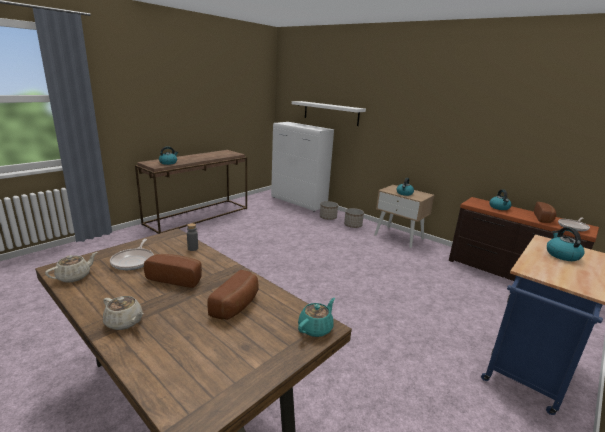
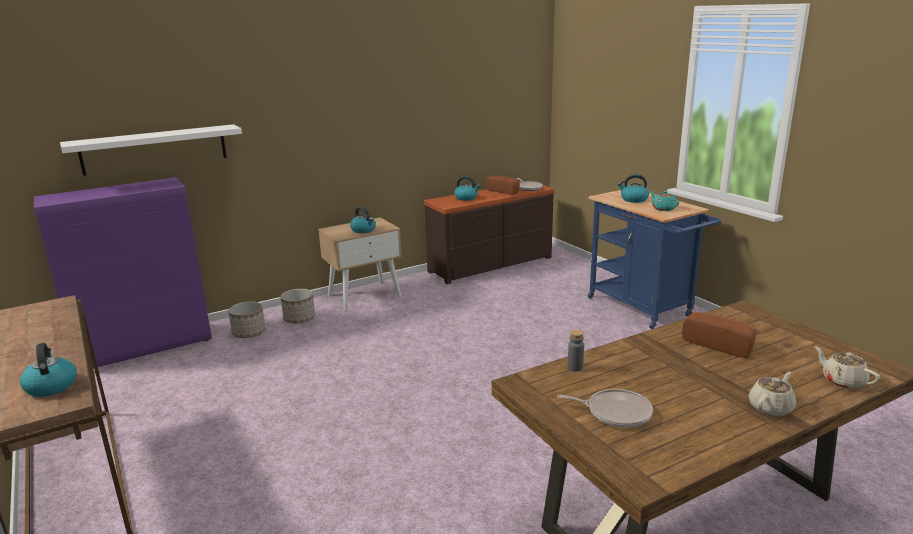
camera: 70 degrees left, 0 degrees up
(74, 276) = (668, 459): beige teapot -> beige teapot (842, 381)
(176, 278) = (664, 378): bread -> none
(299, 202) = (146, 348): white cabinet -> purple cabinet
(316, 328) = (748, 313): turquoise teapot -> turquoise teapot (663, 209)

